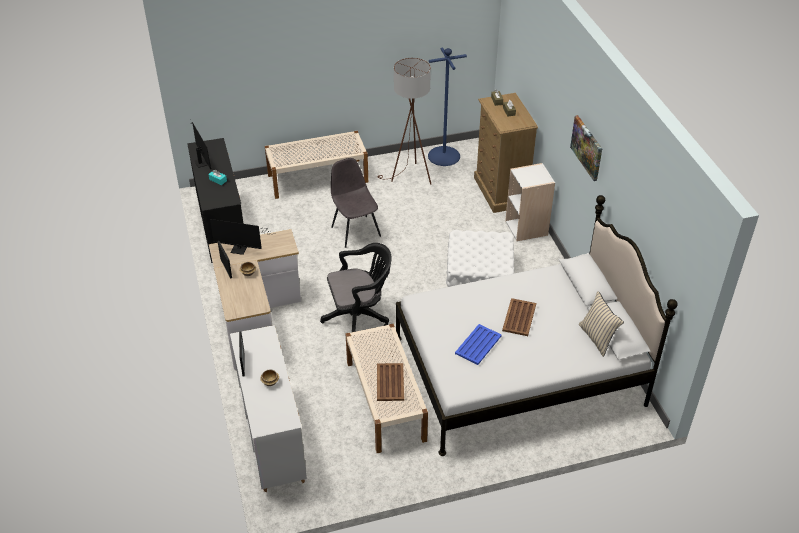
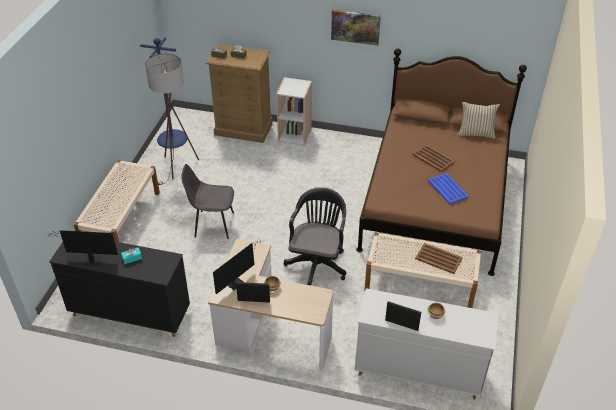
camera: 60 degrees left, 0 degrees up
(479, 274) = (324, 178): white ottoman -> none
(518, 371) = (435, 201): white bed -> brown bed

